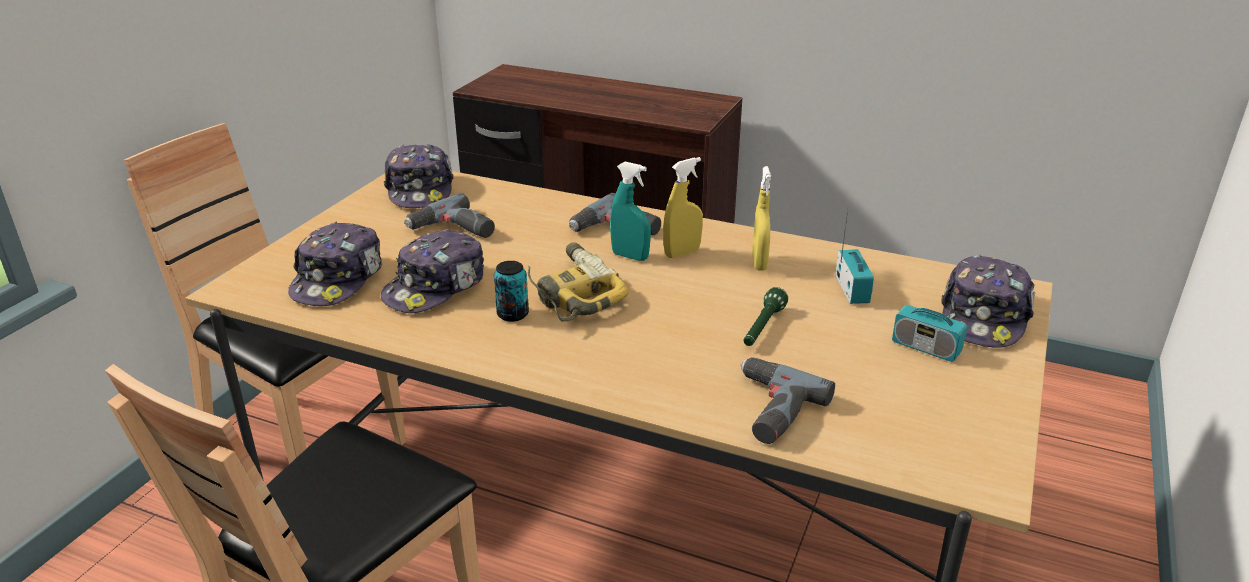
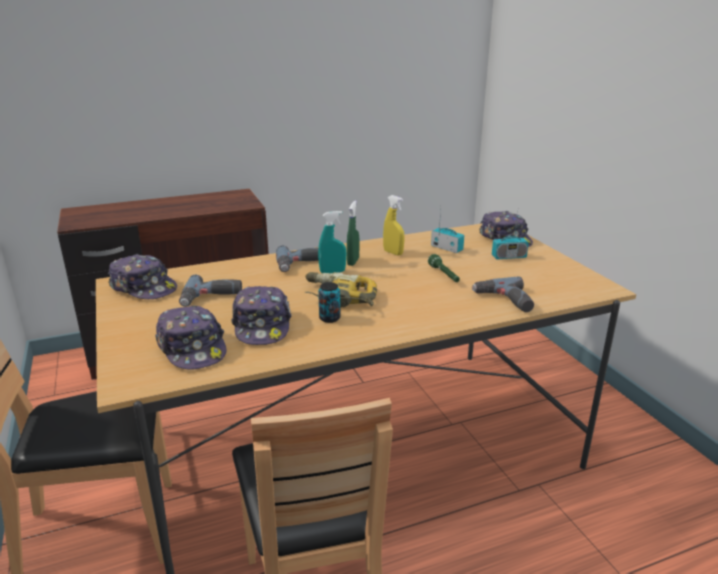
camera: 45 degrees left, 5 degrees down
(682, 253) = (353, 261): yellow spray bottle -> green spray bottle

